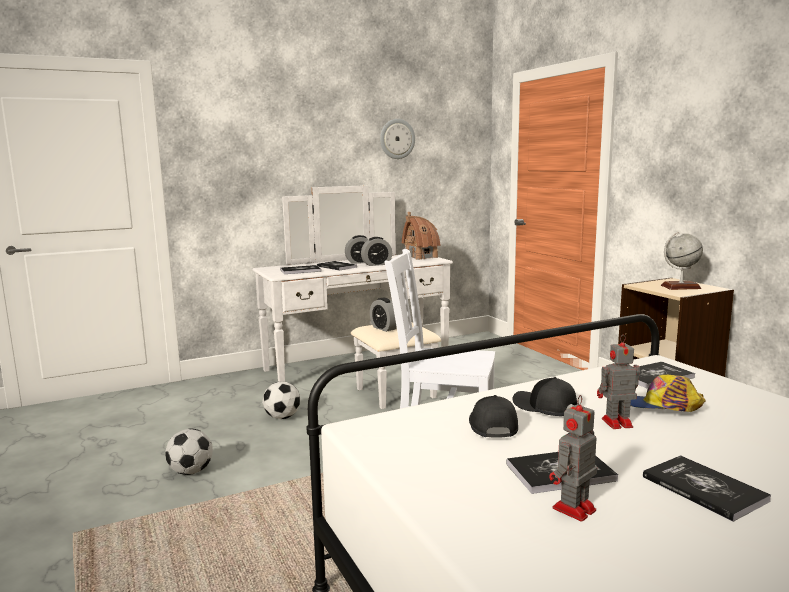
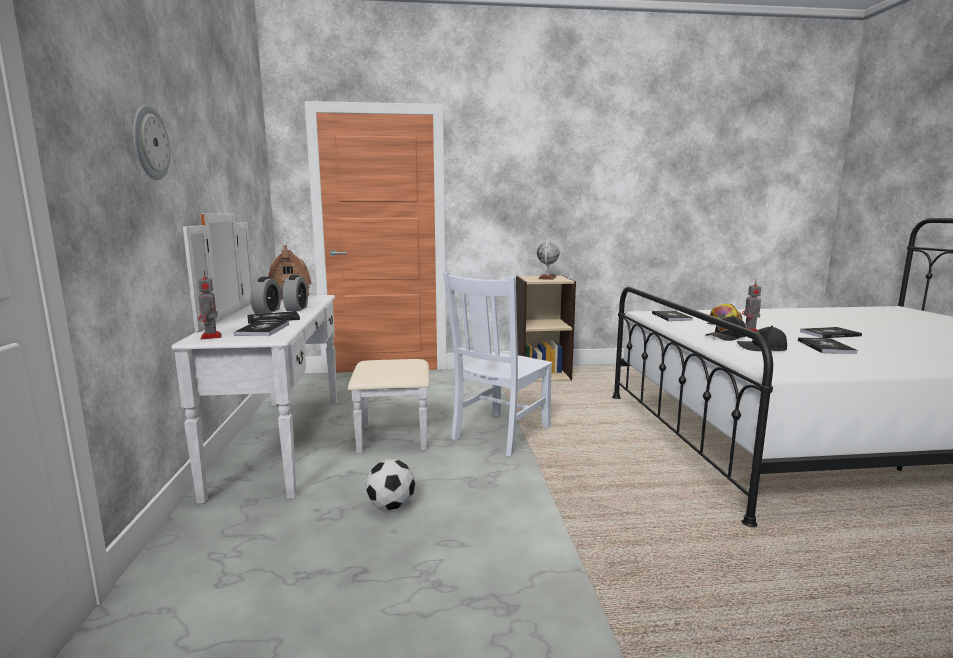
camera: 70 degrees left, 0 degrees up
(191, 471) = (504, 588): football -> none
(384, 328) = (388, 368): alarm clock -> none
(397, 139) = (231, 156): wall clock -> wall clock (149, 143)
(573, 510) = (870, 351): toy robot -> toy robot (211, 337)

